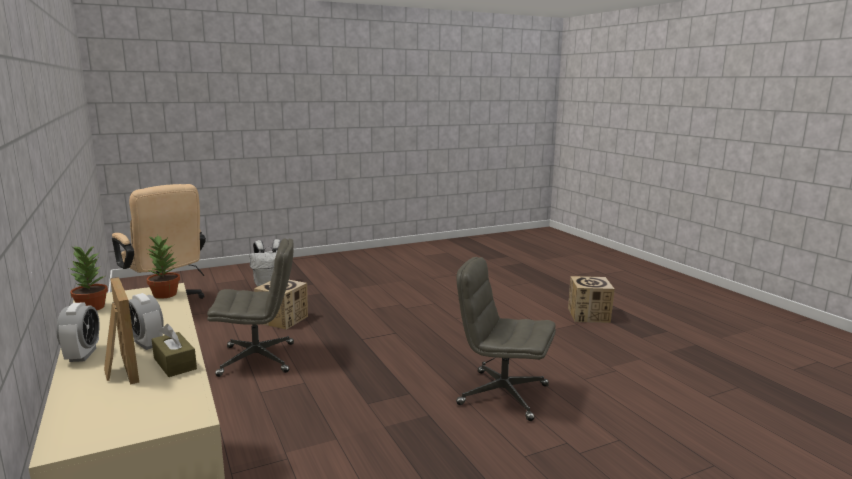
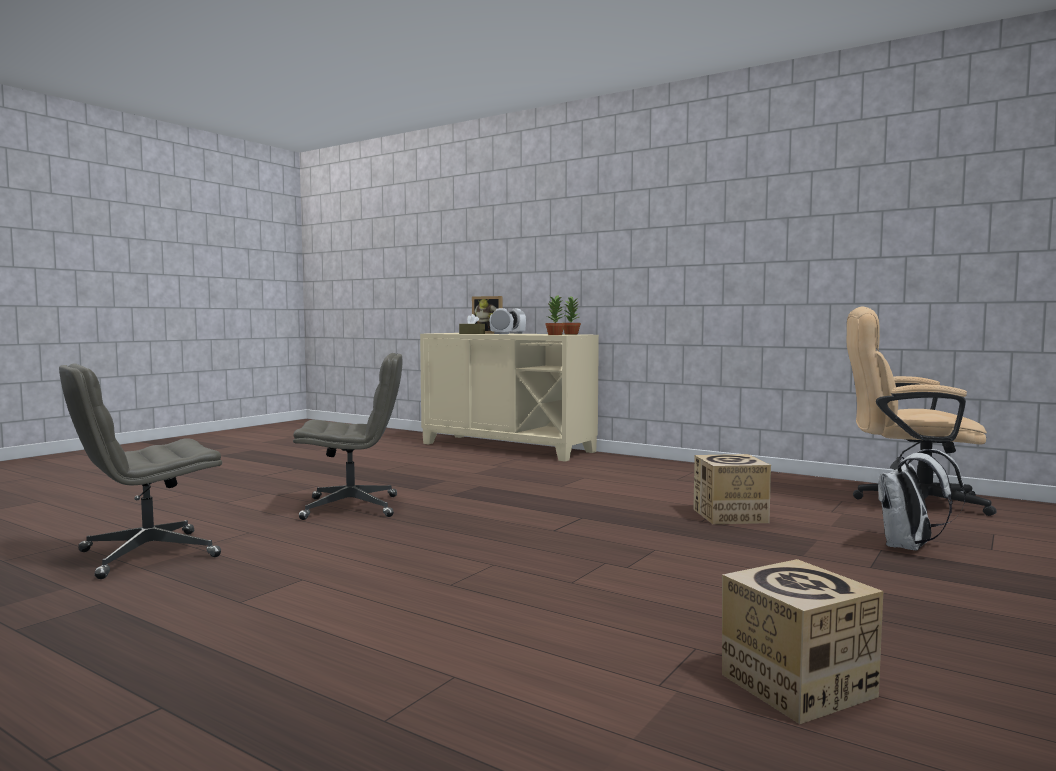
camera: 150 degrees right, 10 degrees down
(258, 359) = (644, 489): grey office chair -> grey office chair (147, 555)
(589, 315) = (202, 629): cardboard box -> cardboard box (796, 685)

